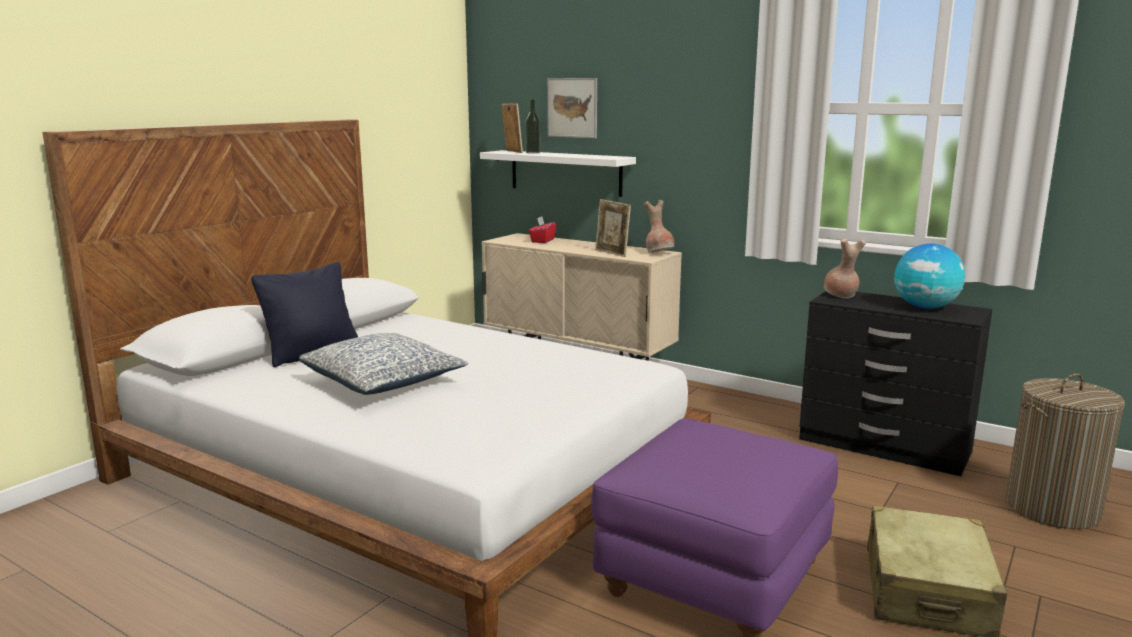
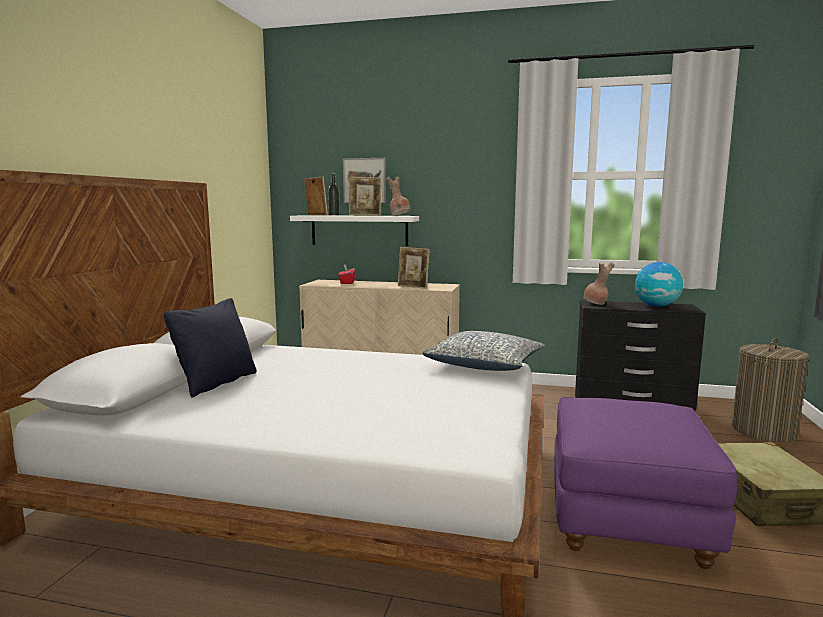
camera: 20 degrees left, 5 degrees down
(384, 381) = (314, 397): pillow -> pillow (485, 365)
(568, 154) = (365, 215): none -> picture frame
(659, 253) = (446, 285): brown vase -> brown vase (399, 215)

